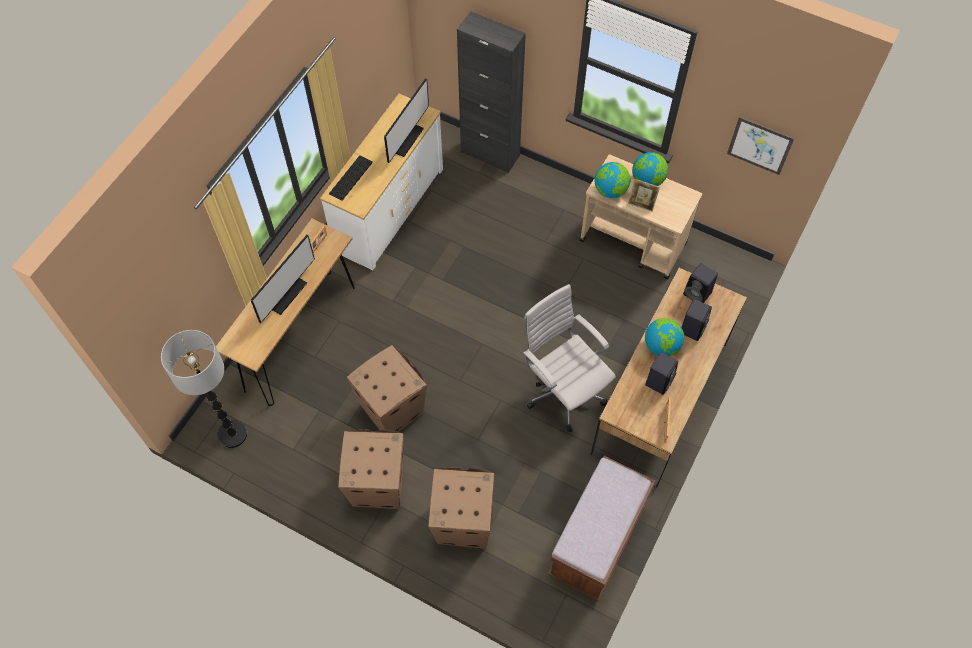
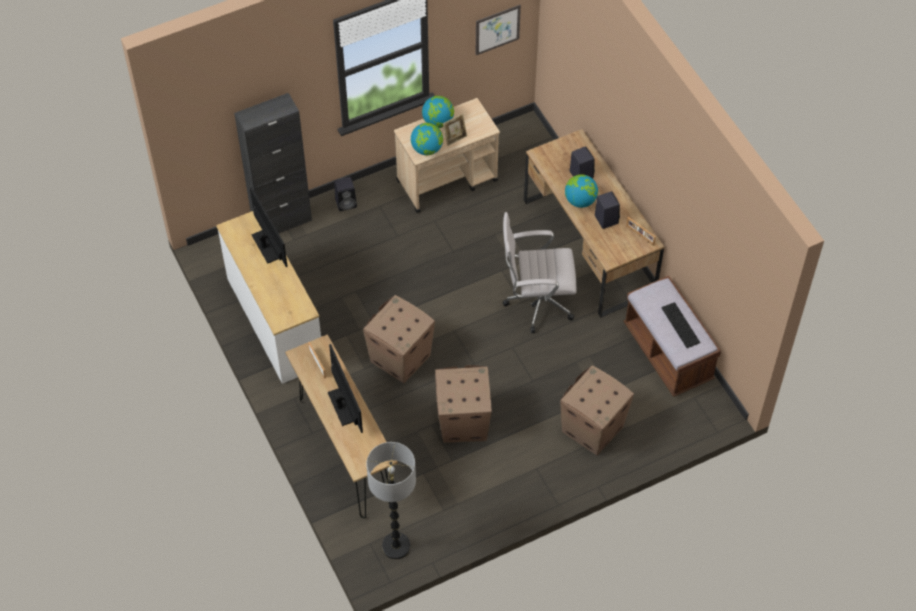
camera: 55 degrees left, 5 degrees down
(351, 178) = (272, 302): keyboard -> keyboard (680, 325)
(377, 484) = (519, 468): cardboard box -> cardboard box (399, 359)
(698, 293) = (556, 153): black speaker -> black speaker (346, 203)

